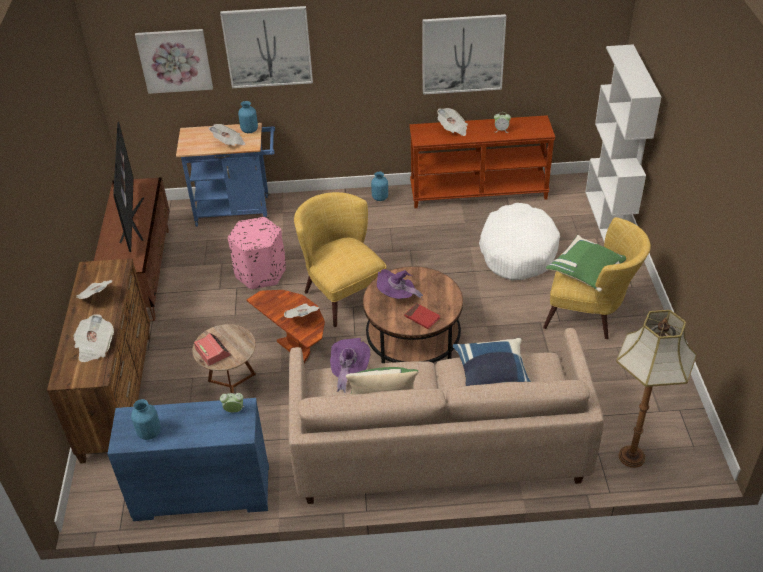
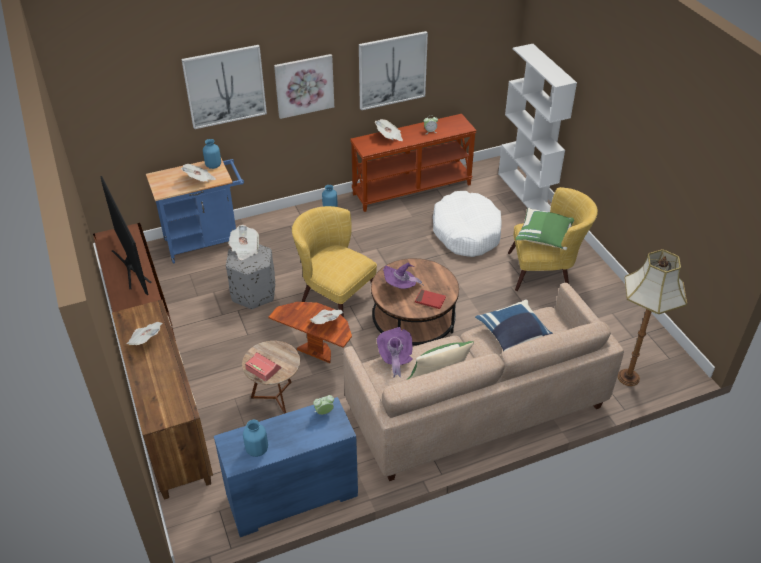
camera: 20 degrees left, 0 degrees up
(95, 347) = (169, 386): newspaper -> newspaper (245, 249)
(175, 60) = (139, 110): picture -> picture (304, 85)
(260, 273) = (254, 293): pink ottoman -> grey ottoman

